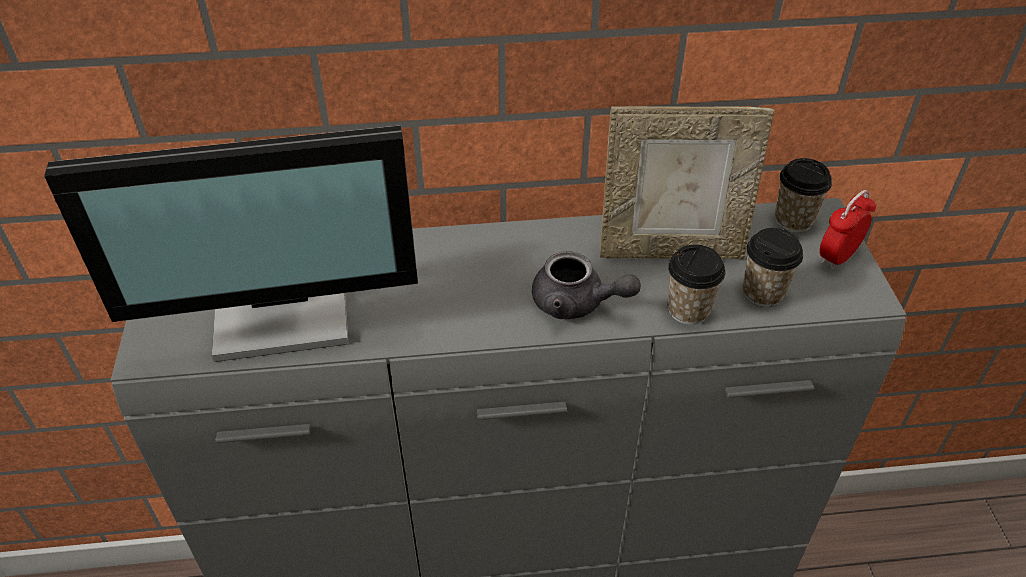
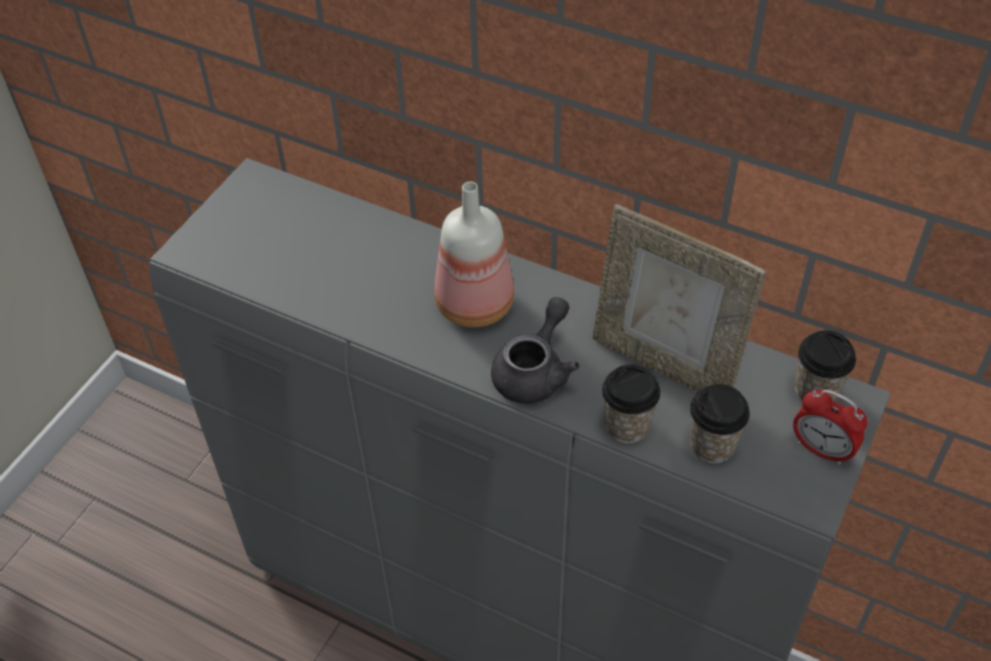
camera: 35 degrees right, 5 degrees up
(284, 311) = (303, 262): monitor -> none
(475, 277) = (472, 305): none -> bottle
(577, 304) = (535, 371): grey teapot -> grey teapot turned 120 degrees counterclockwise
(837, 257) = (821, 449): alarm clock -> alarm clock turned 135 degrees counterclockwise

